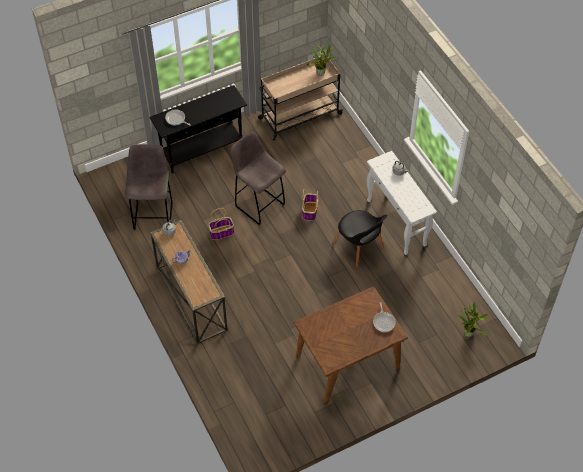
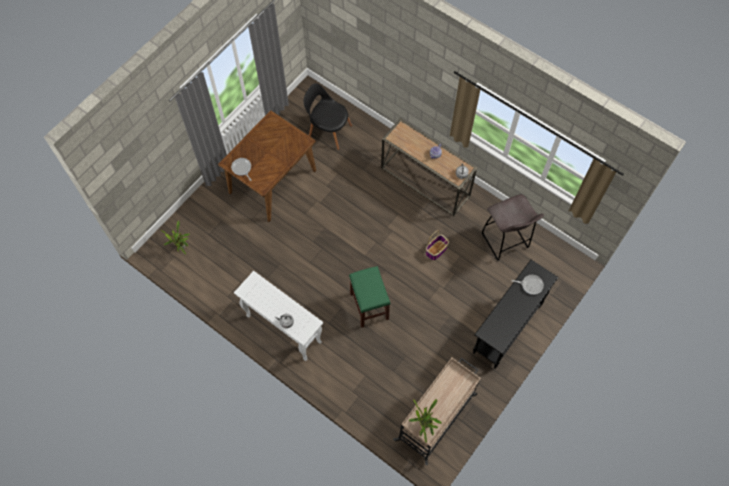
camera: 155 degrees right, 10 degrees up
(258, 204) = (420, 293): grey stool -> none
(309, 211) = (369, 307): basket -> green stool
(359, 247) = (307, 288): black chair -> black chair (328, 130)

